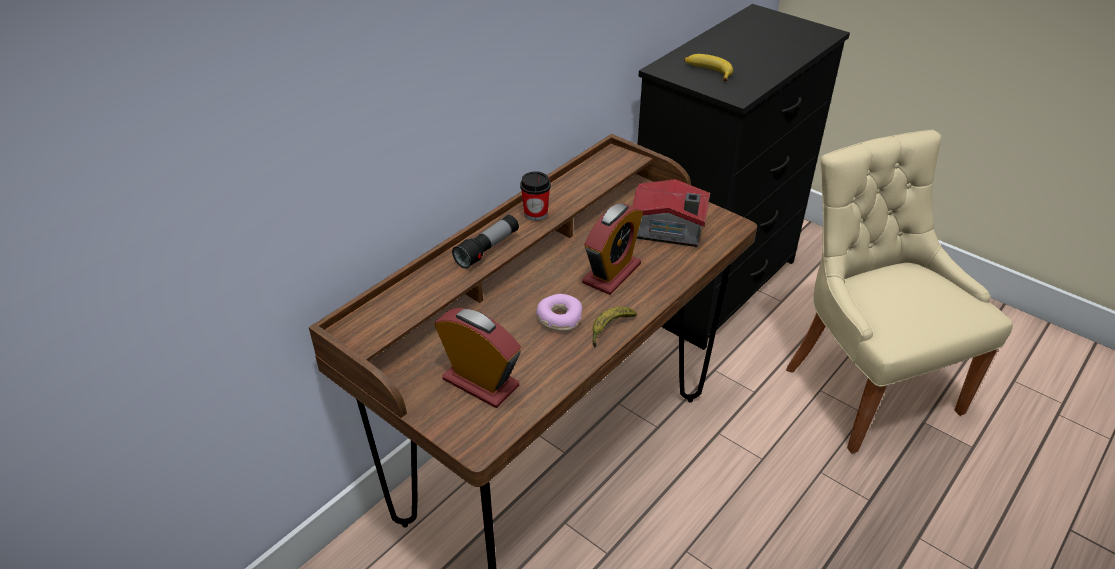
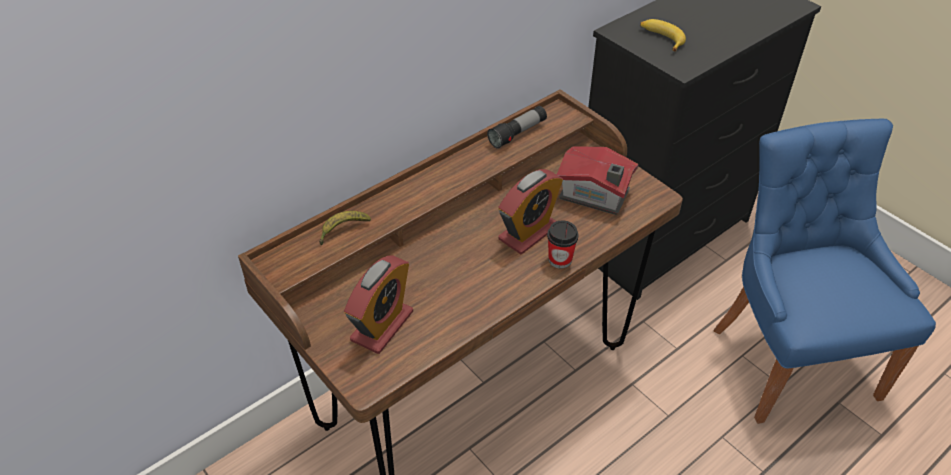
camera: 10 degrees right, 5 degrees up
(480, 382) = (382, 326): alarm clock -> alarm clock turned 75 degrees clockwise
(488, 249) = (414, 197): flashlight -> flashlight (517, 134)
(536, 214) = (467, 166): cup -> cup (560, 260)
(559, 318) = (468, 272): donut -> none
(610, 329) = (512, 289): banana -> banana (342, 230)
(867, 386) = (790, 357): beige chair -> blue chair

